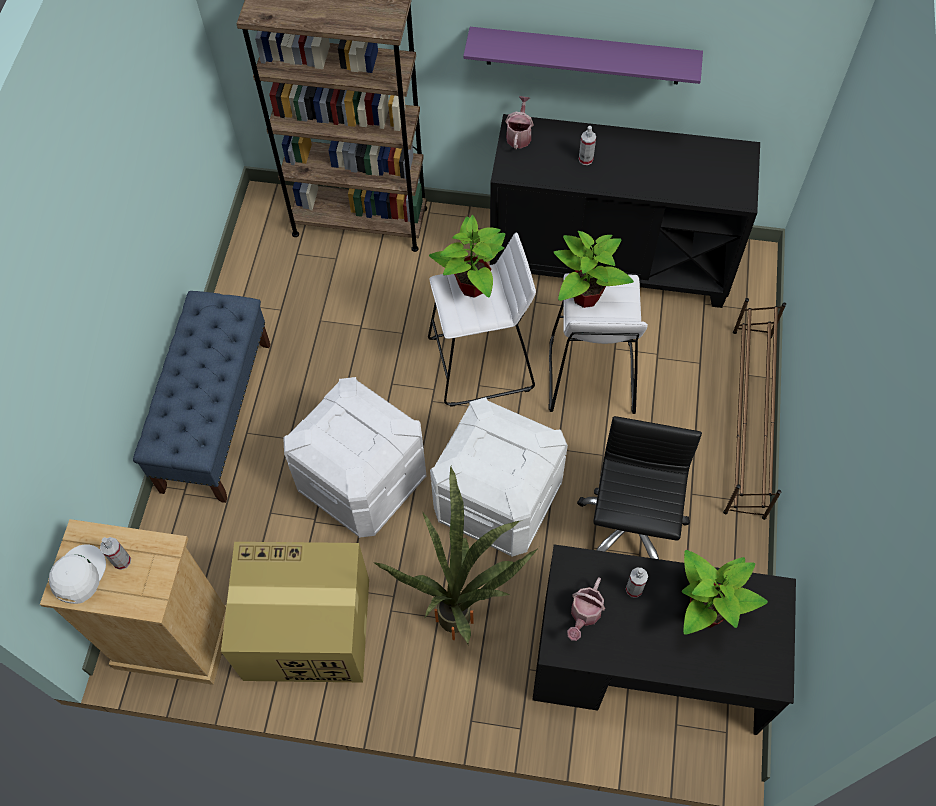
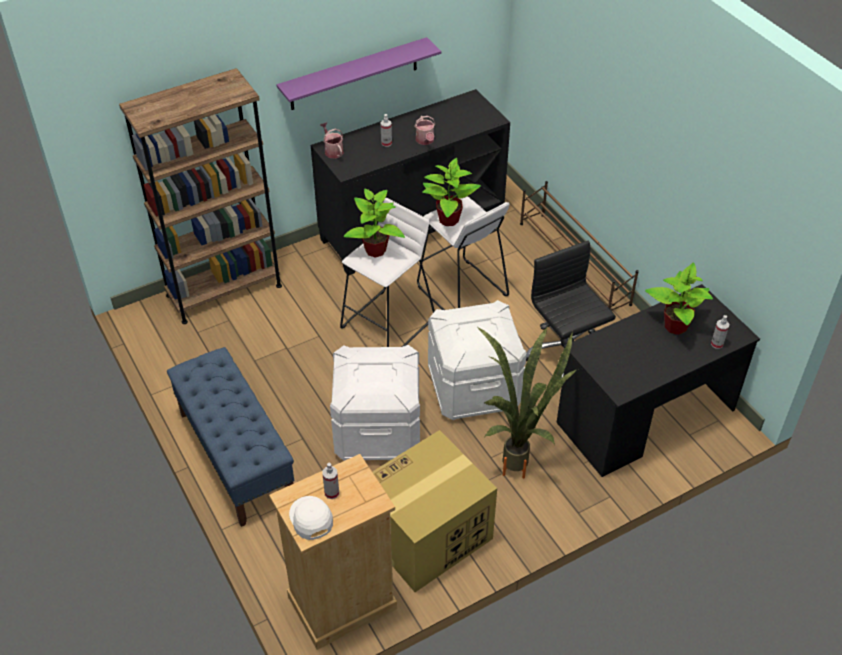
camera: 40 degrees left, 15 degrees down
(584, 615) = (616, 368): watering can -> watering can (425, 141)
(634, 589) = (629, 339): spray bottle -> spray bottle (717, 344)

